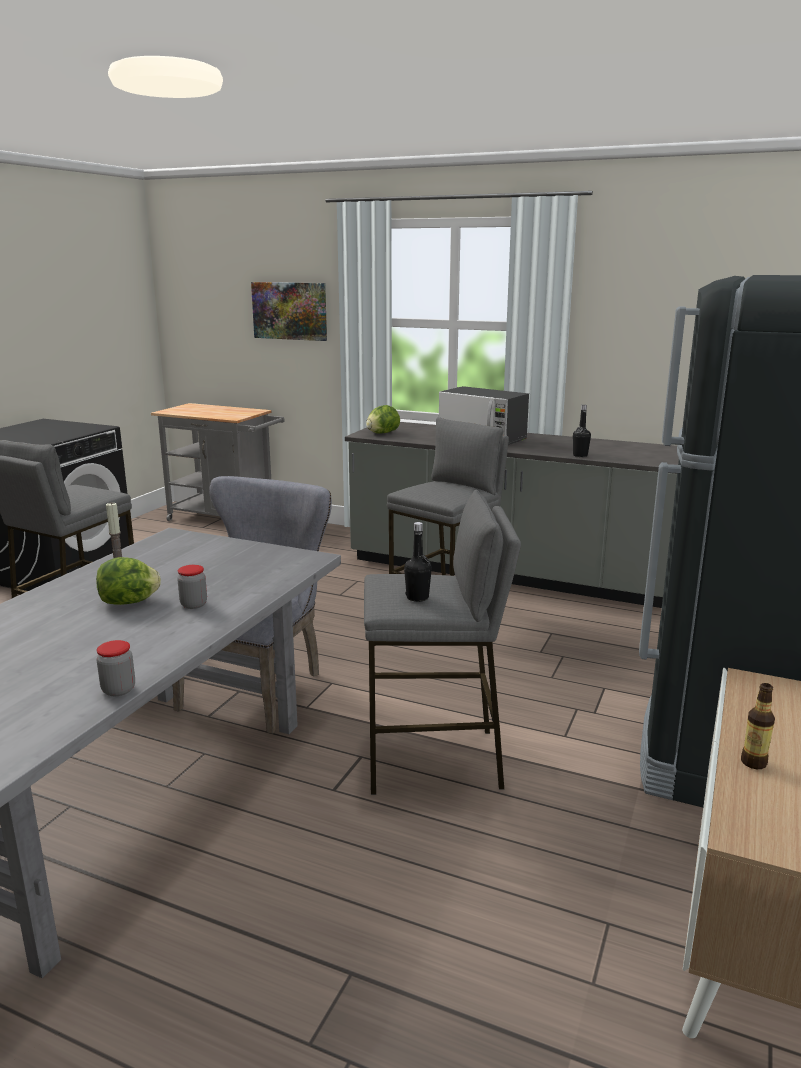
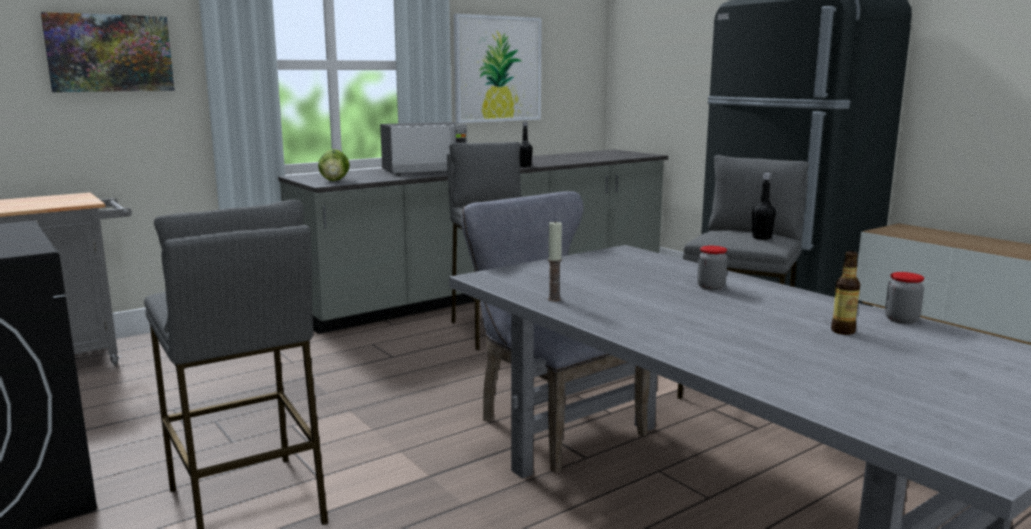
camera: 60 degrees left, 5 degrees down
(129, 602) = (683, 303): lettuce -> none
(651, 335) = (498, 69): none -> picture
(753, 763) = (978, 246): bottle -> bottle (843, 331)

